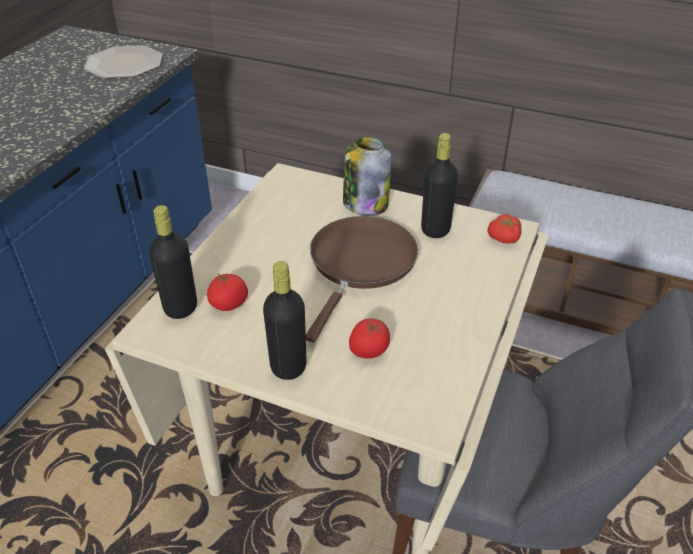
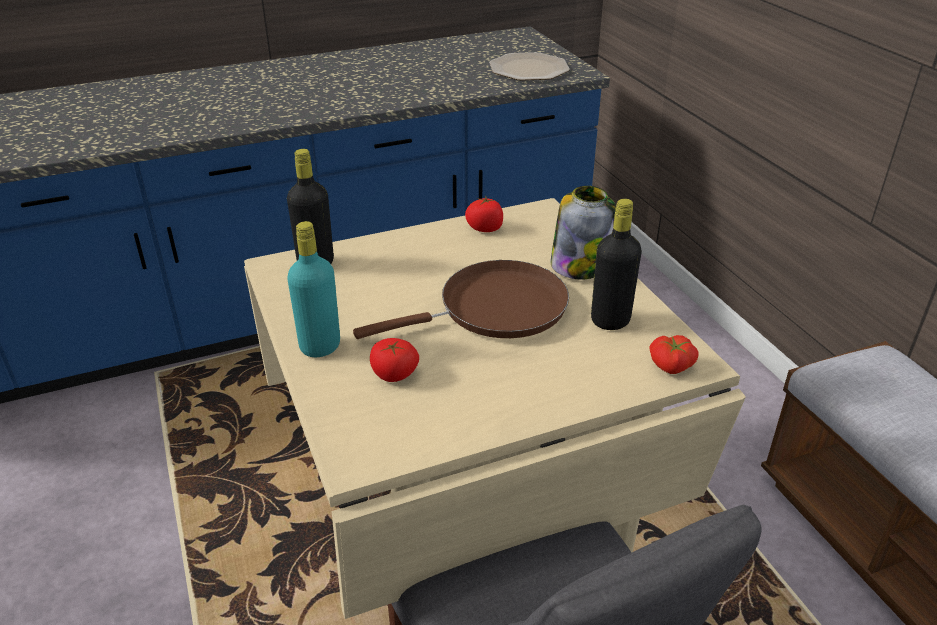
camera: 45 degrees right, 5 degrees down
(229, 304) = (350, 279): tomato -> tomato (485, 228)
(288, 366) = (320, 346): black bottle -> turquoise bottle

